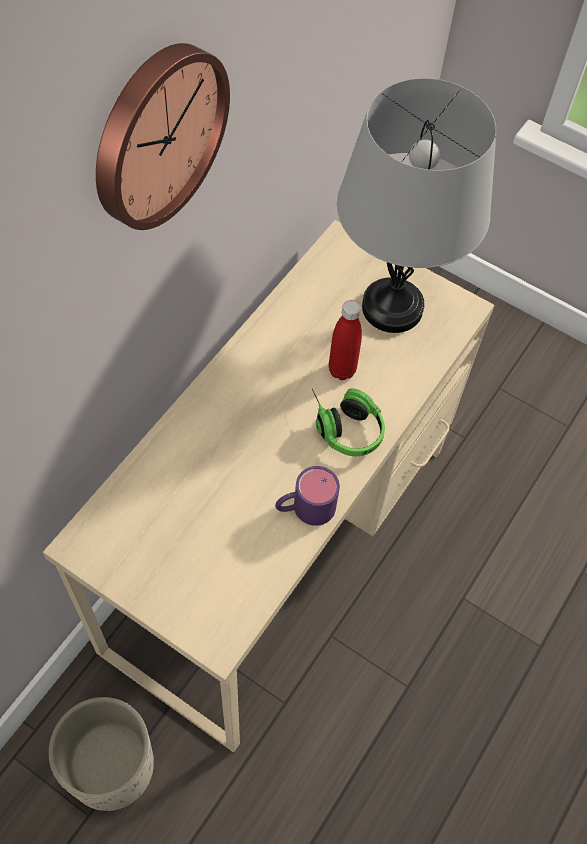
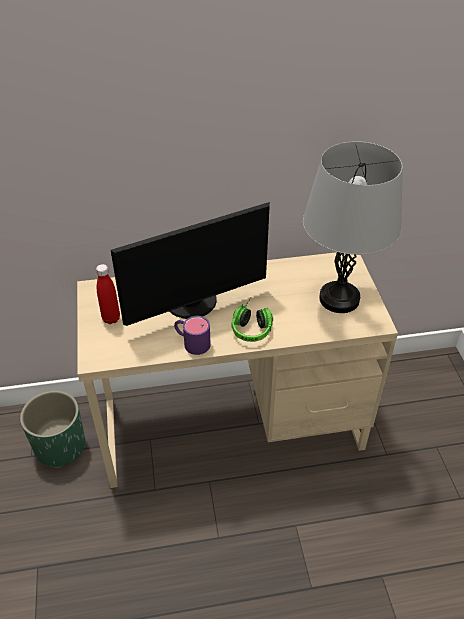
camera: 50 degrees right, 15 degrees down
(111, 766) = (60, 446): beige planter -> green planter
(156, 135) = (205, 87): wall clock -> none
(241, 453) = (193, 304): none -> monitor
(342, 370) = (280, 306): red bottle -> red bottle (111, 319)

